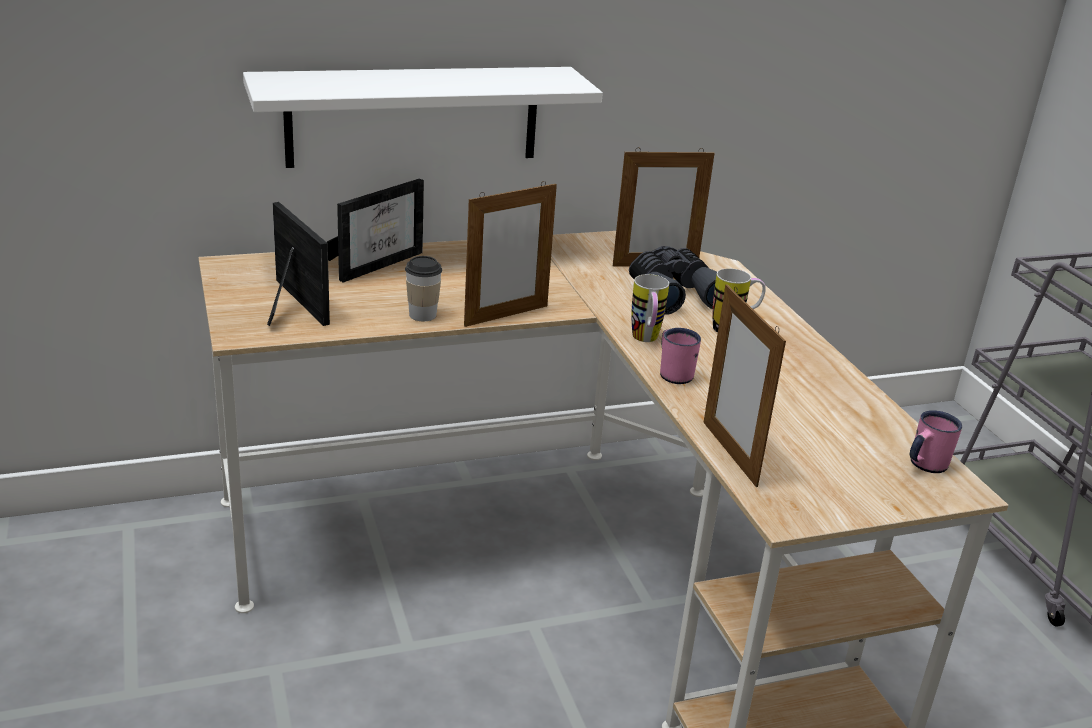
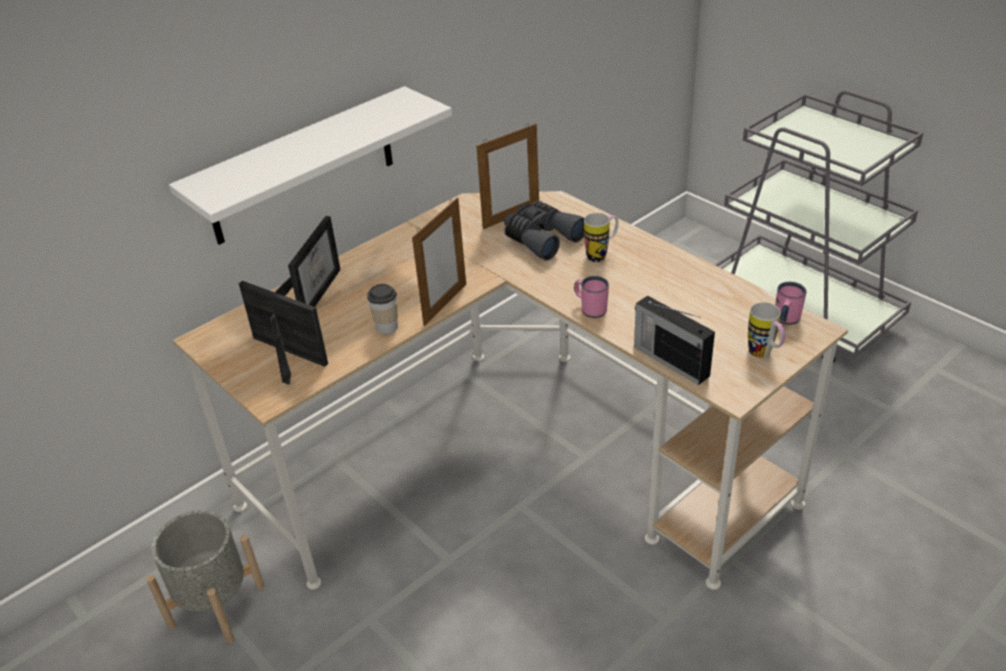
camera: 20 degrees left, 10 degrees up
(130, 585) = (216, 605): none -> grey planter
(646, 340) = (553, 288): mug -> mug (764, 355)
(729, 453) = (670, 360): picture frame -> radio

